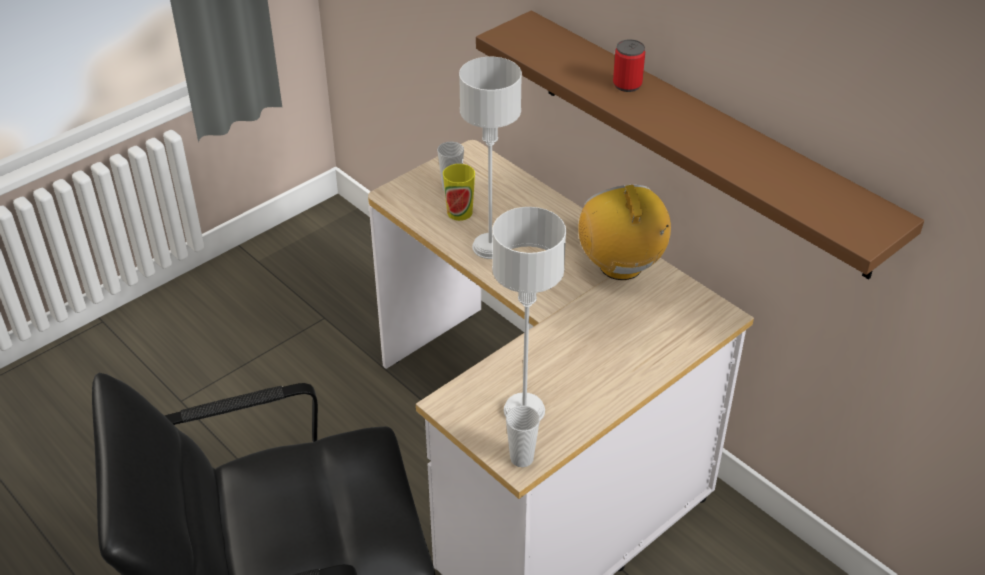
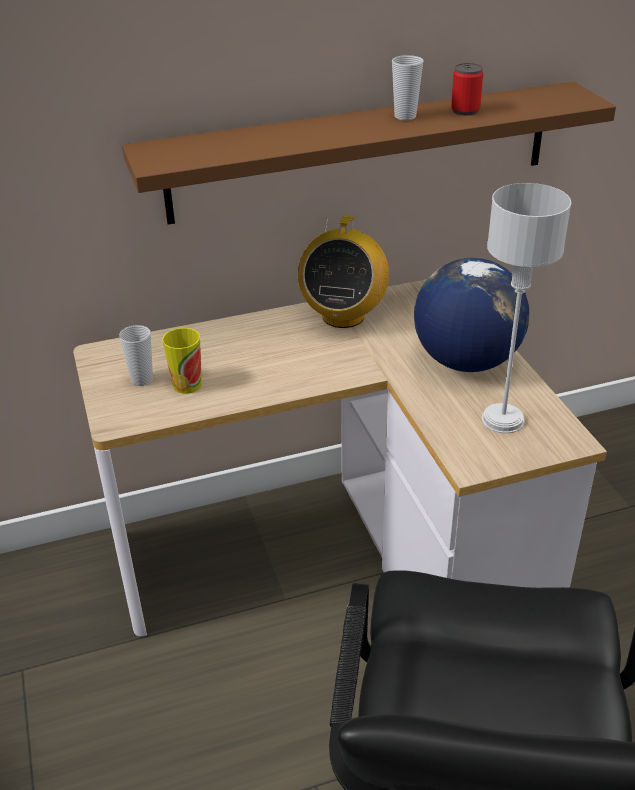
camera: 65 degrees left, 5 degrees down
(489, 247) = (257, 380): grey table lamp -> none
(521, 458) = (565, 437): cup -> cup (405, 116)
(601, 365) = (466, 361): none -> globe
(621, 266) = (343, 316): radio -> radio turned 90 degrees counterclockwise
(627, 84) = (304, 131): can -> can (465, 110)

